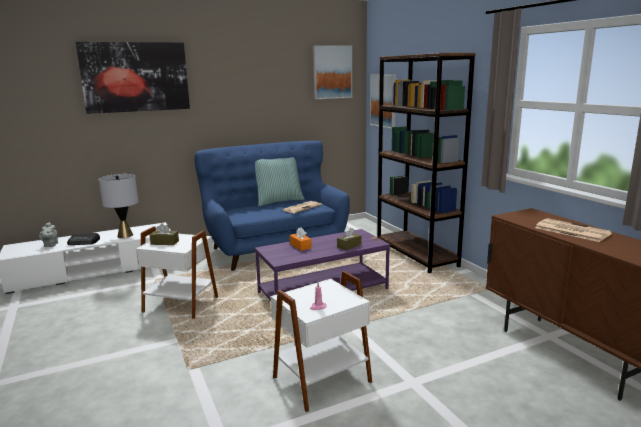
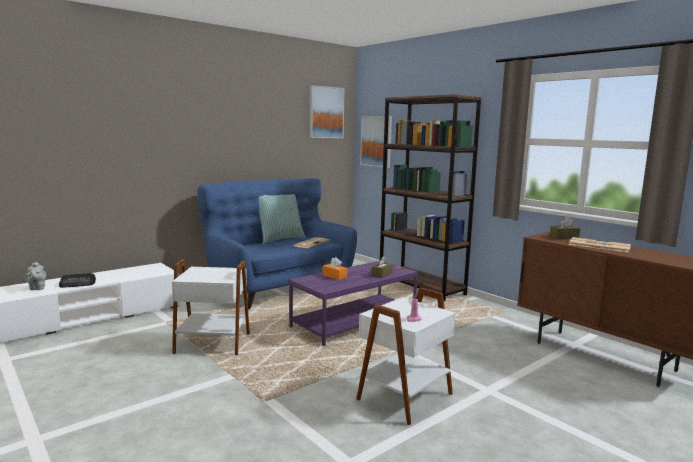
camera: 15 degrees left, 5 degrees down
(125, 235) = (123, 276): grey table lamp -> none
(135, 77) = (137, 104): picture -> none
(165, 242) = (200, 275): brown tissue box -> brown tissue box (564, 237)

